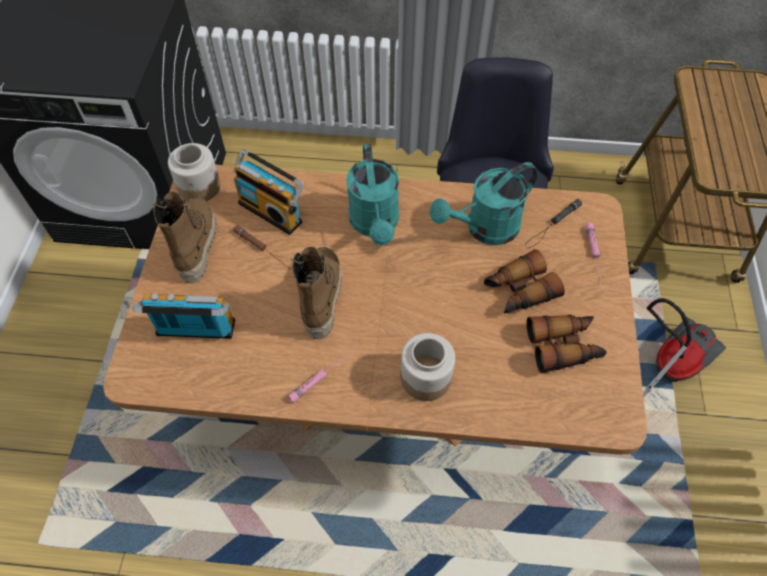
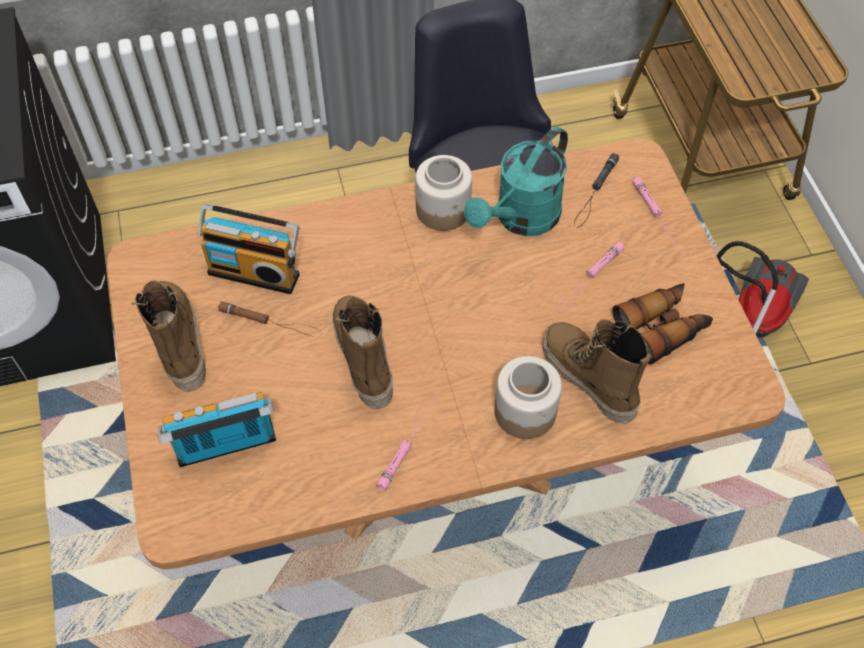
camera: 20 degrees left, 0 degrees up
(199, 187) = (147, 268): jar -> jar (444, 210)
(375, 224) = (390, 251): turquoise watering can -> none
(486, 369) = (588, 379): none -> boot
(519, 291) = (588, 280): binoculars -> pink flashlight

